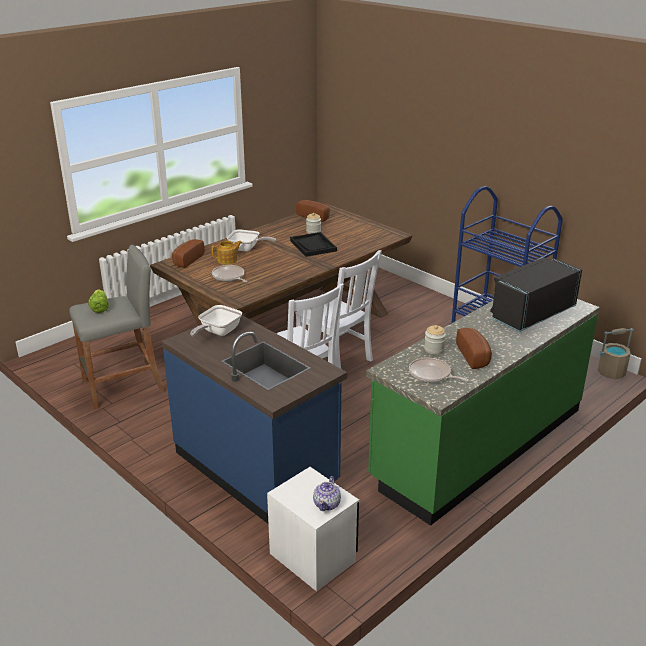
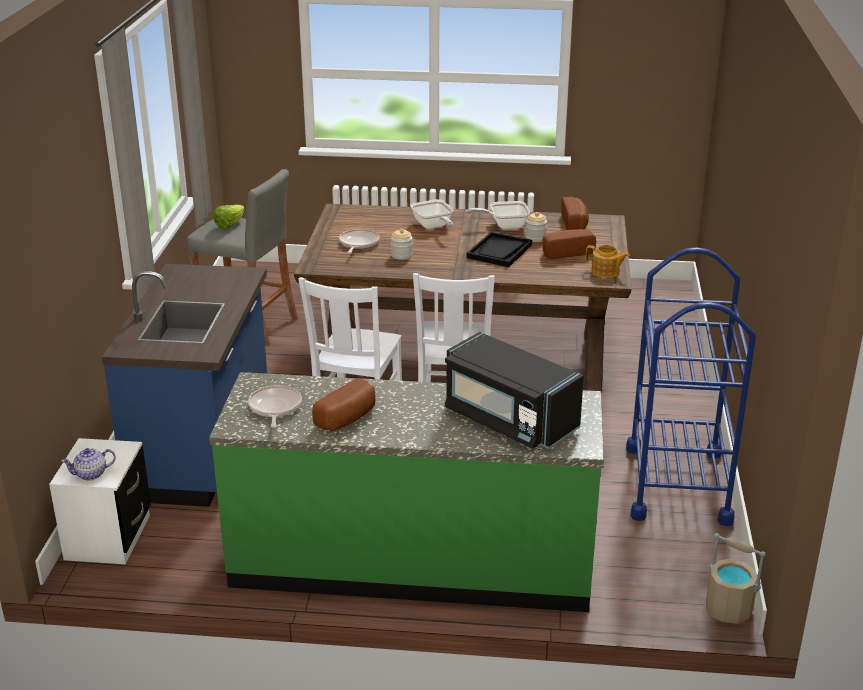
camera: 50 degrees right, 0 degrees up
(186, 260) = (361, 213): bread -> bread (566, 252)
(218, 332) = (213, 278): frying pan -> frying pan (504, 225)
(228, 260) = (393, 228): teapot -> teapot (605, 272)
(434, 349) = (332, 391): jar -> jar (401, 255)
(532, 313) = (508, 420): black microwave -> black microwave turned 150 degrees counterclockwise

